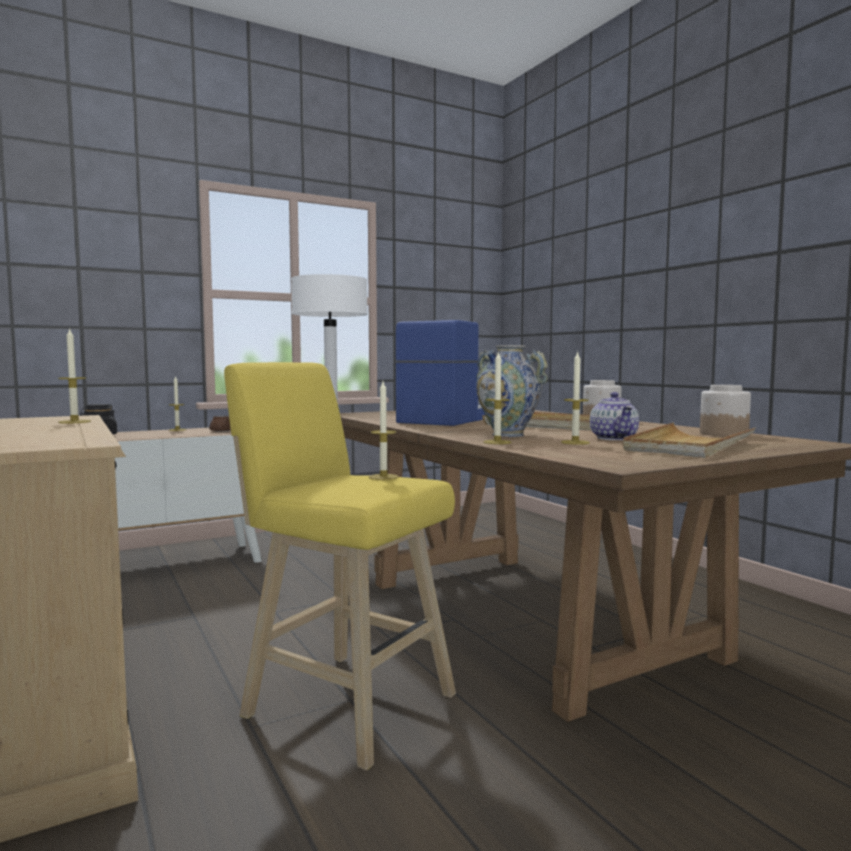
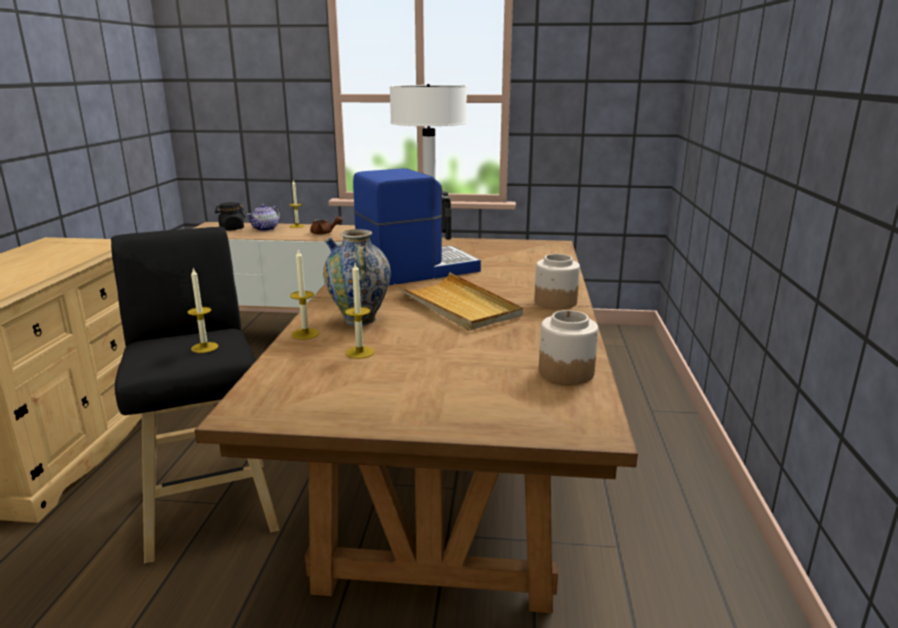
camera: 35 degrees right, 15 degrees up
(74, 422) = (80, 254): candle -> none
(343, 702) = (210, 503): yellow stool -> black stool
(614, 438) = (421, 352): teapot -> teapot (265, 229)
(689, 446) = (429, 391): beige tray -> none

